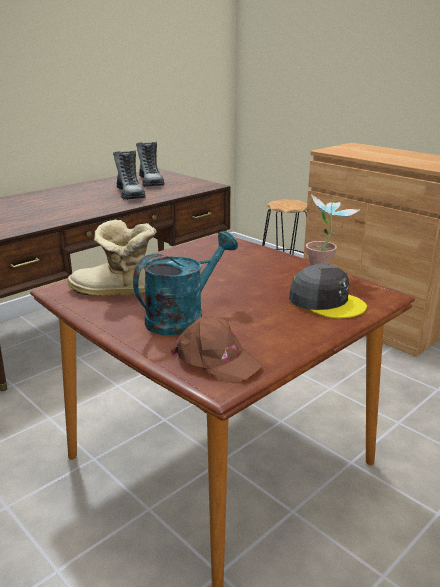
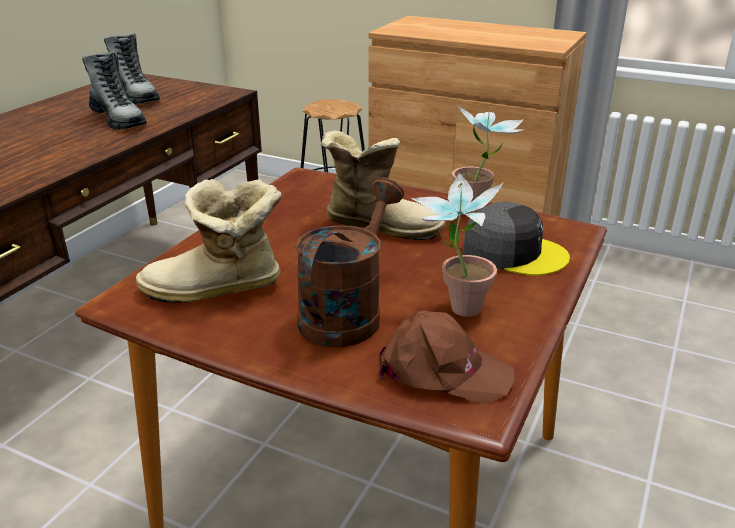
camera: 20 degrees left, 5 degrees up
(183, 317) = (347, 312): turquoise watering can -> brown watering can
(247, 273) = (381, 225): none -> boot
(255, 327) = (454, 308): none -> potted plant

